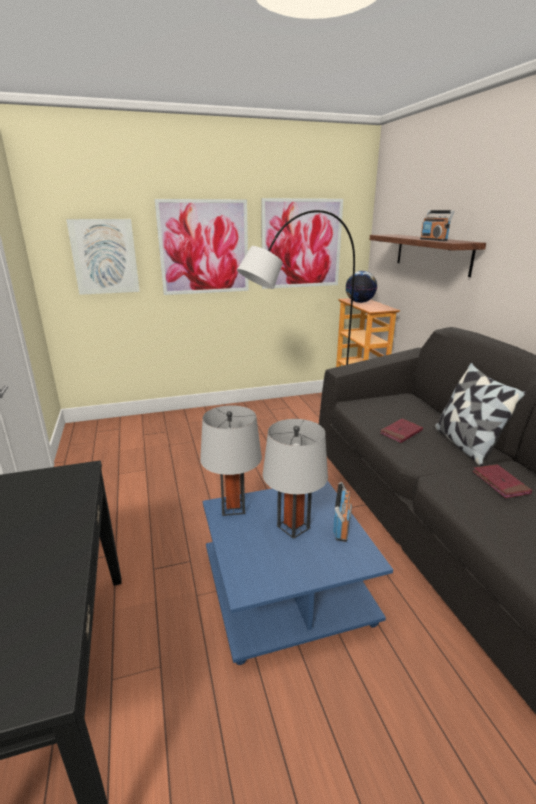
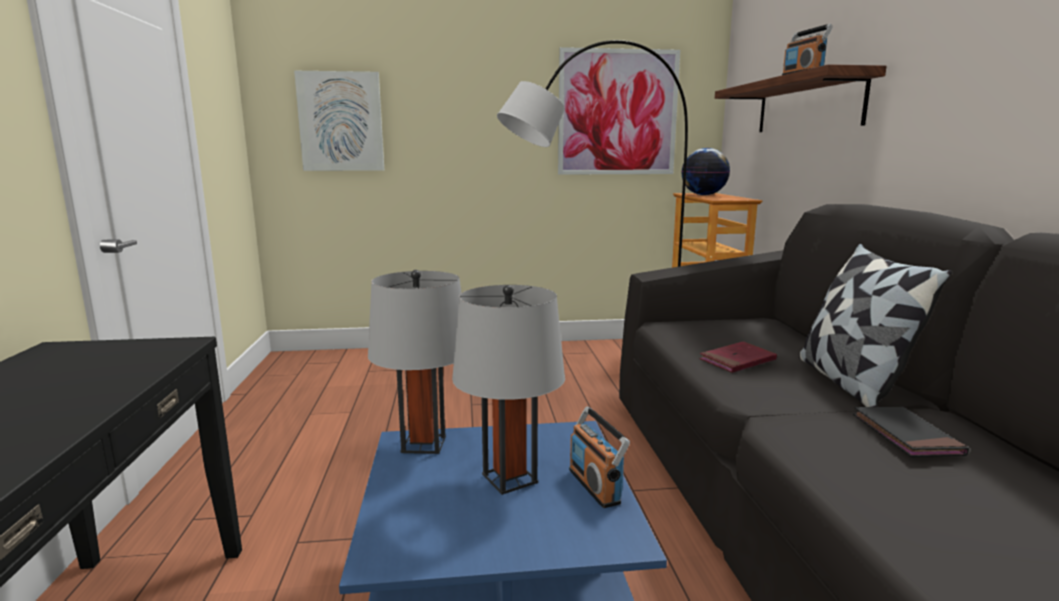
camera: 10 degrees right, 10 degrees down
(204, 247) = (476, 113): picture -> none
(342, 526) = (595, 486): radio -> radio turned 135 degrees clockwise
(500, 483) = (906, 436): red book -> black book

